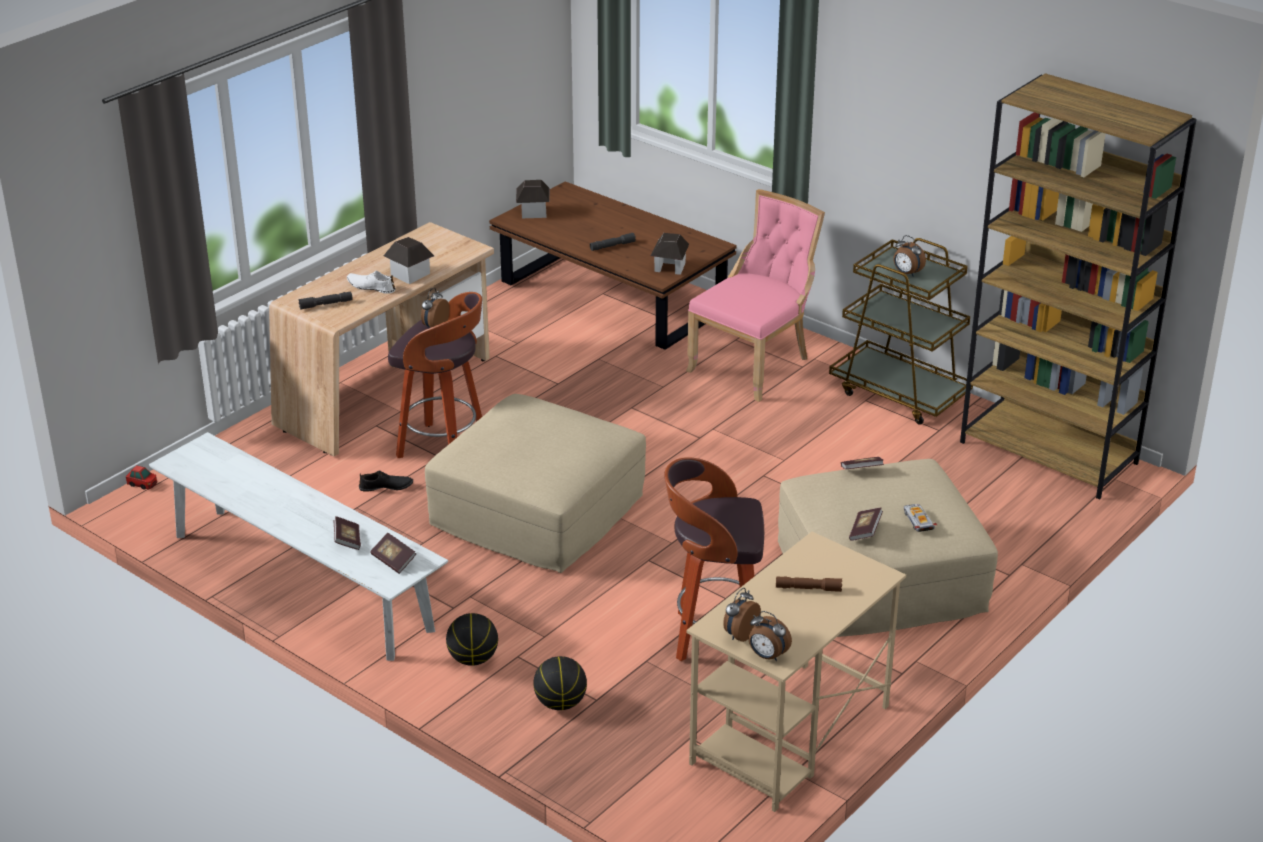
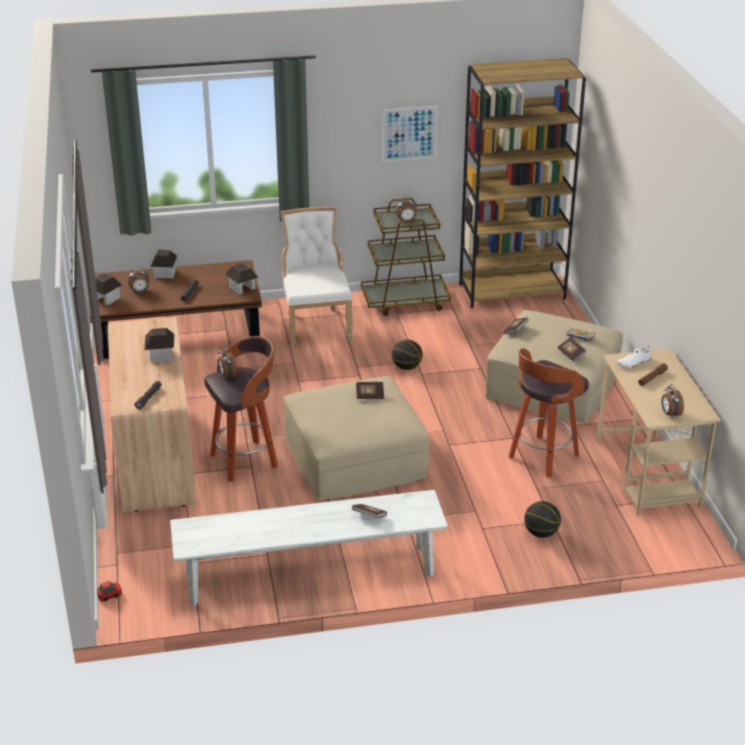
camera: 50 degrees left, 0 degrees up
(371, 287) = (153, 374): white shoe -> white shoe (633, 362)
(386, 487) = (255, 499): black shoe -> none
(393, 560) = (411, 508): book -> book (369, 395)
(472, 659) = (466, 545): basketball -> basketball (407, 367)
(629, 215) = (164, 273): none -> toy house
(754, 365) = (316, 326): pink chair -> white chair
(767, 656) = (696, 415): alarm clock -> alarm clock (140, 292)
(956, 149) = (409, 134): none -> picture

